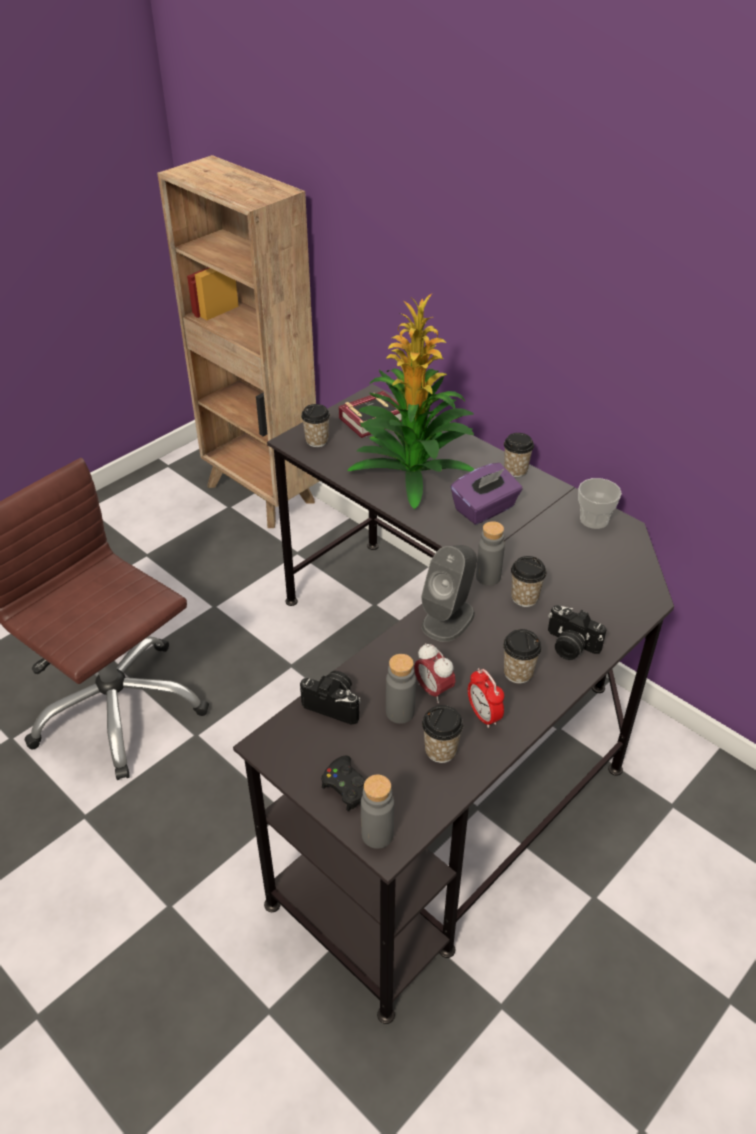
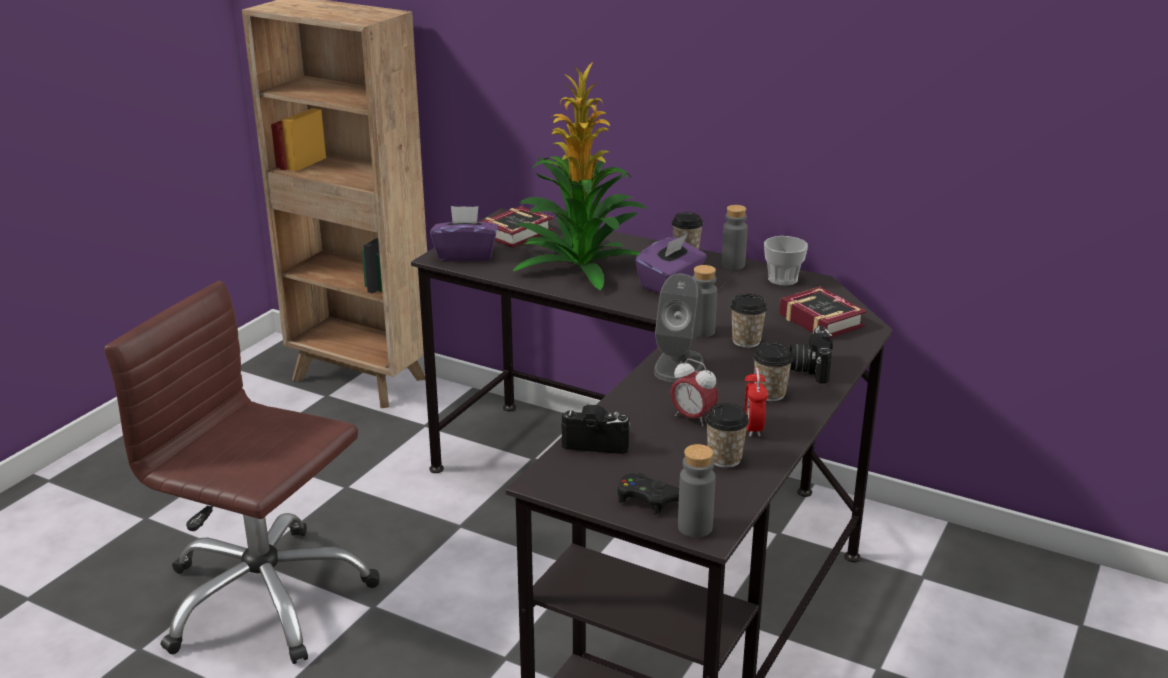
camera: 15 degrees left, 15 degrees down
(317, 441) = (466, 255): cup -> purple tissue box
(400, 712) = (667, 438): grey bottle -> grey bottle (733, 265)
(483, 715) = (753, 428): alarm clock -> alarm clock turned 45 degrees clockwise
(569, 646) = (809, 369): camera -> camera turned 75 degrees clockwise
(608, 580) = (820, 319): none -> book

